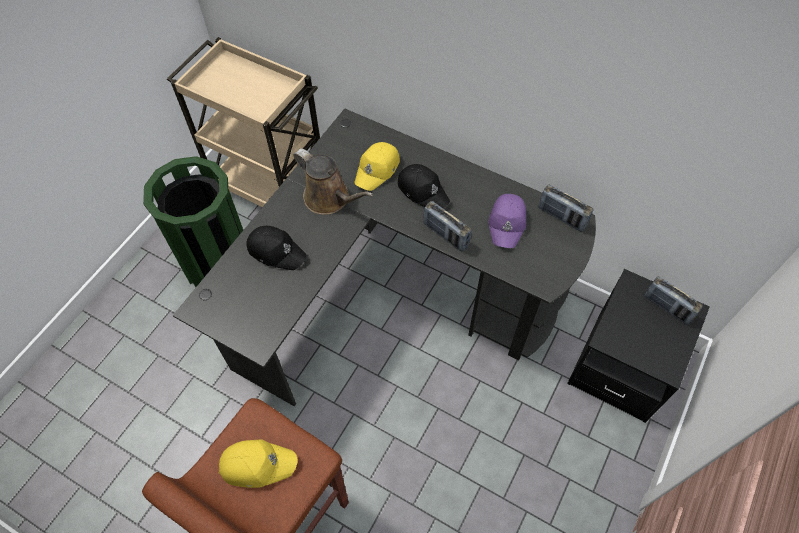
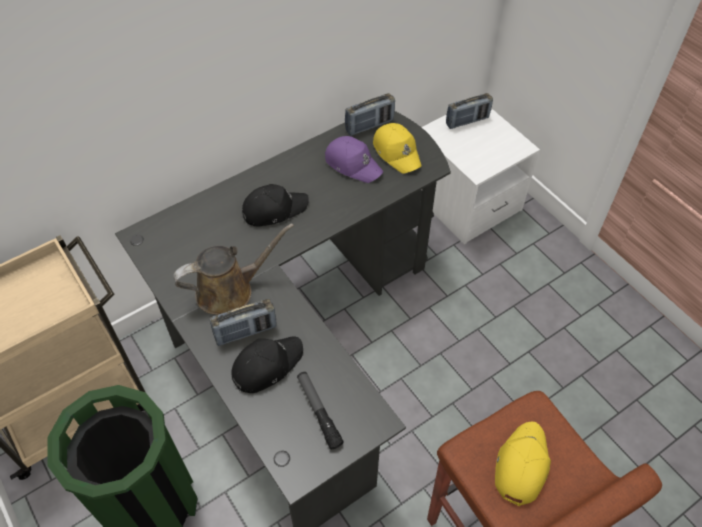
camera: 65 degrees left, 5 degrees down
(251, 301) = (319, 411): none -> flashlight
(377, 170) = (221, 235): yellow cap -> yellow cap (397, 152)
(445, 235) = (337, 213): radio -> radio (246, 332)
(621, 366) = (465, 201): black nightstand -> white nightstand

